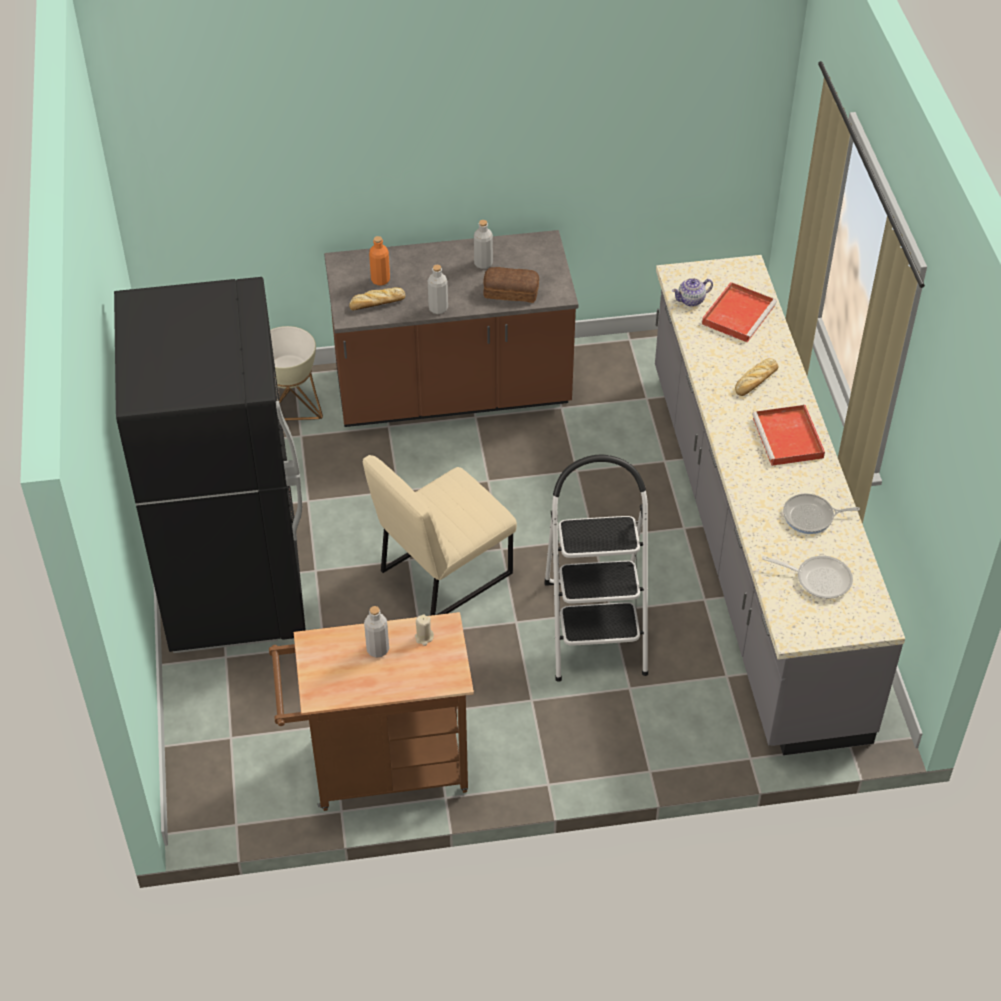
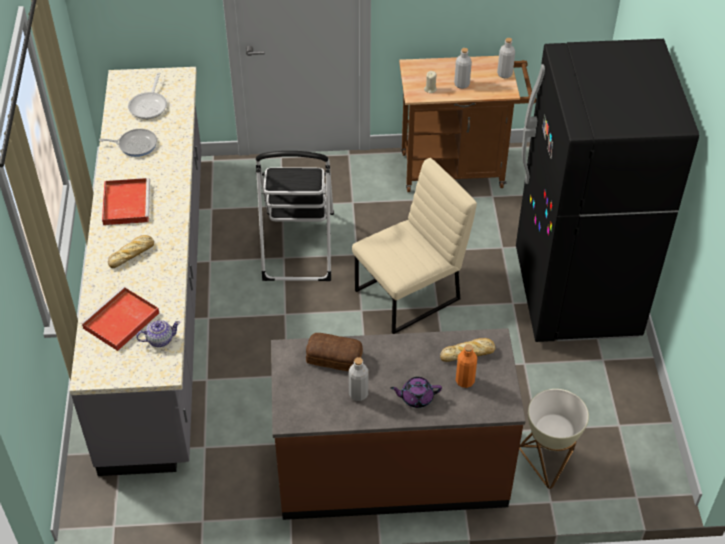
camera: 175 degrees left, 0 degrees up
(427, 264) = (416, 397): none -> purple teapot
(438, 308) = (408, 343): grey bottle -> grey bottle (504, 74)
(818, 579) = (149, 105): frying pan -> frying pan turned 105 degrees counterclockwise

